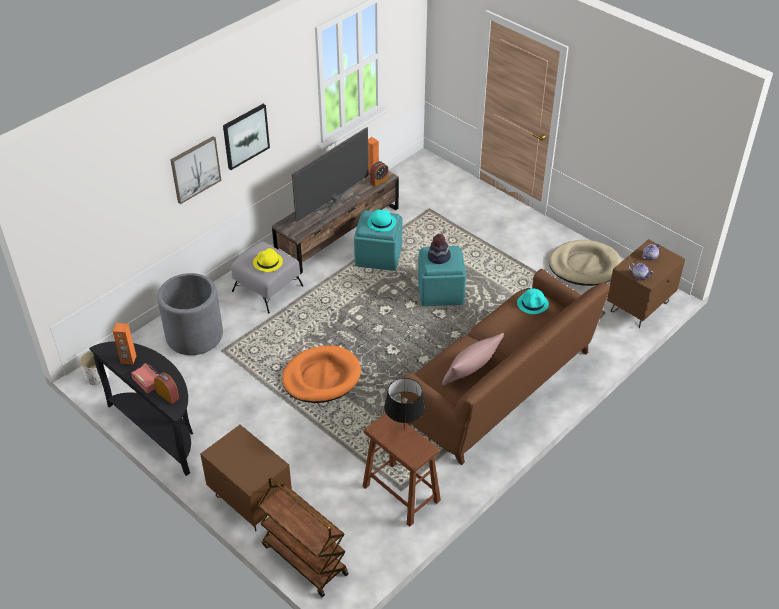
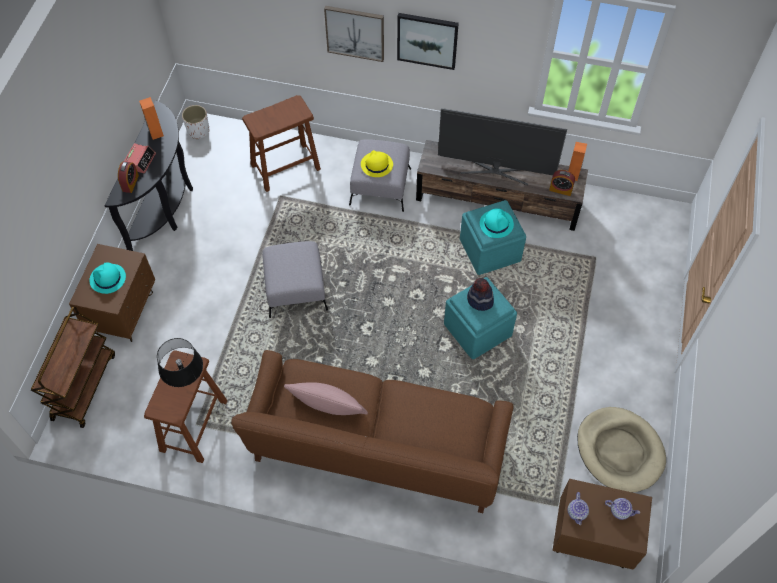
camera: 60 degrees right, 15 degrees up
(194, 335) = (286, 167): grey planter -> brown stool
(321, 377) = (296, 289): orange dog bed -> grey ottoman
(533, 304) = (462, 420): turquoise hat -> turquoise hat (107, 279)

